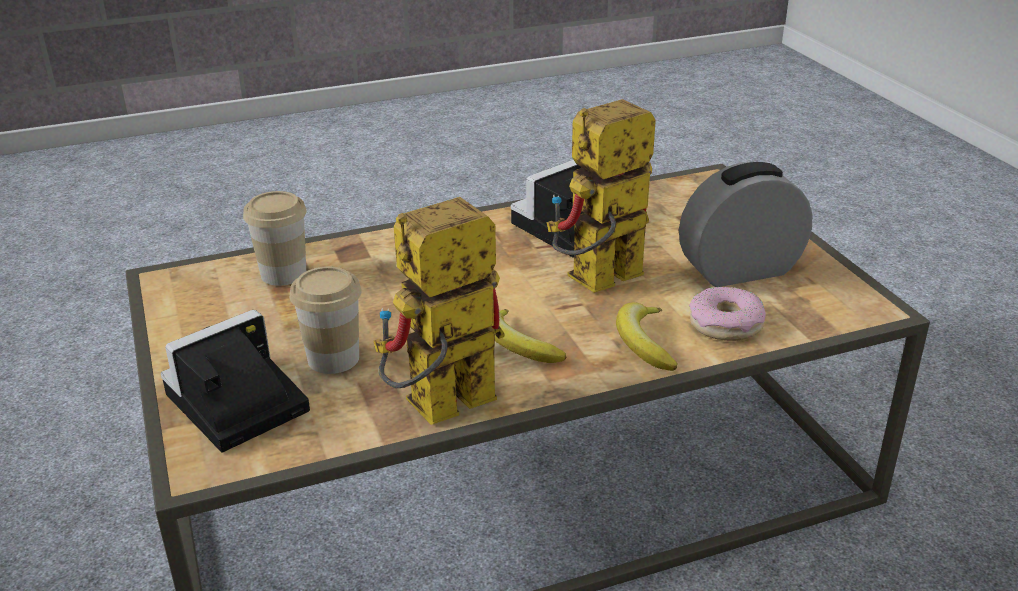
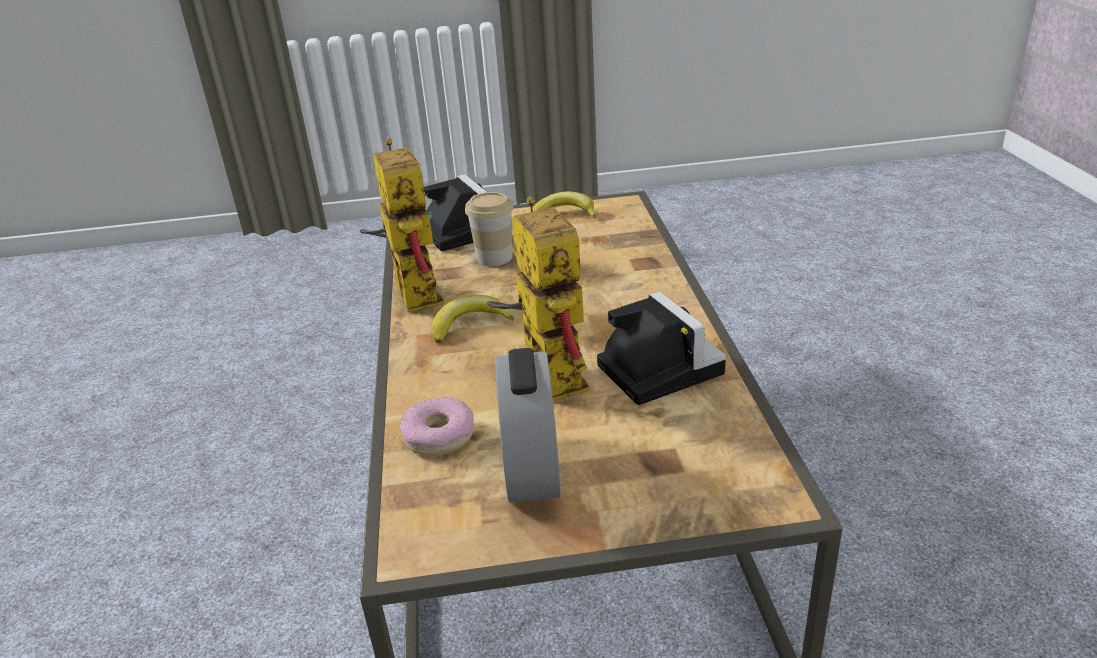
camera: 105 degrees right, 0 degrees up
(283, 274) = (618, 238): cup -> none
(644, 343) = (436, 383): banana -> banana (565, 214)

